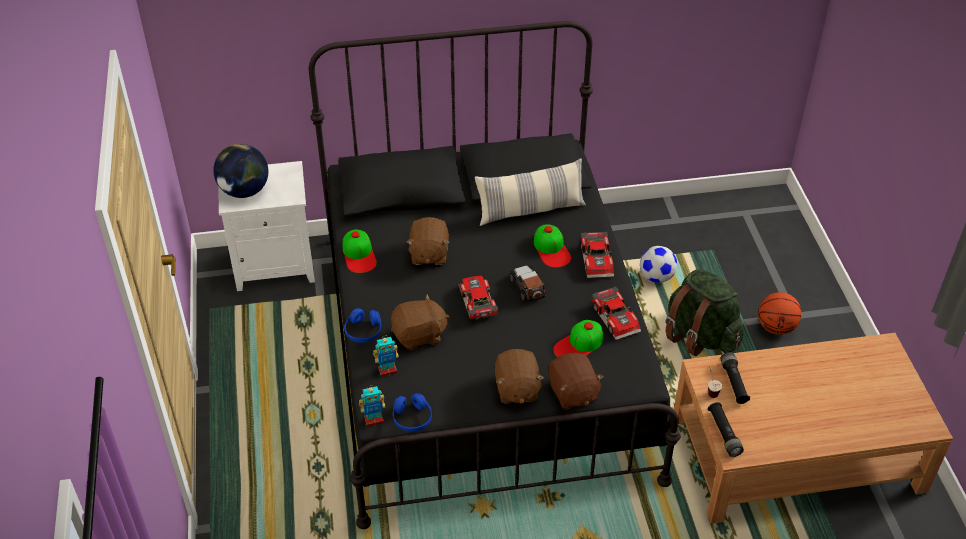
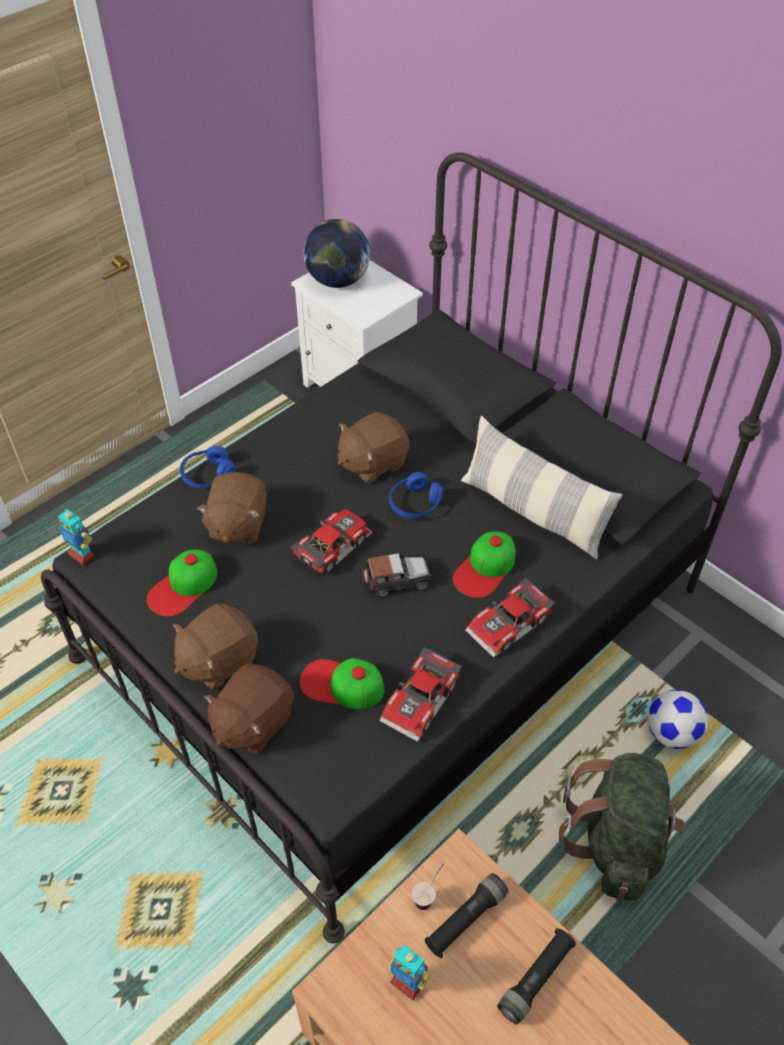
camera: 55 degrees right, 5 degrees up
(359, 254) = (320, 408): cap -> cap (183, 586)
(387, 370) = (164, 526): toy robot -> toy robot (408, 982)
(412, 418) = (106, 587): blue headphones -> blue headphones (415, 503)
(419, 336) = (237, 524): brown plush toy -> brown plush toy turned 60 degrees clockwise
(527, 287) = (398, 580): toy car -> toy car turned 45 degrees clockwise
(724, 433) = (359, 956): black flashlight -> black flashlight (536, 979)
(776, 327) = (722, 935): basketball -> none

